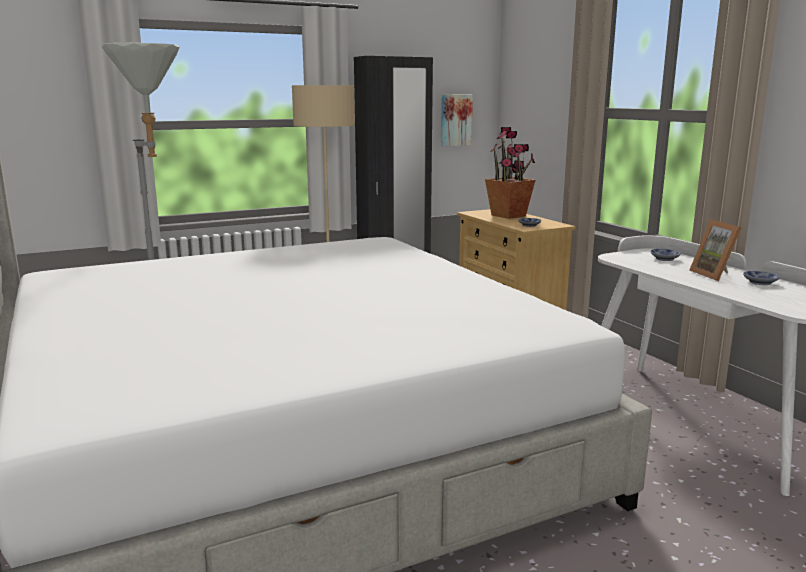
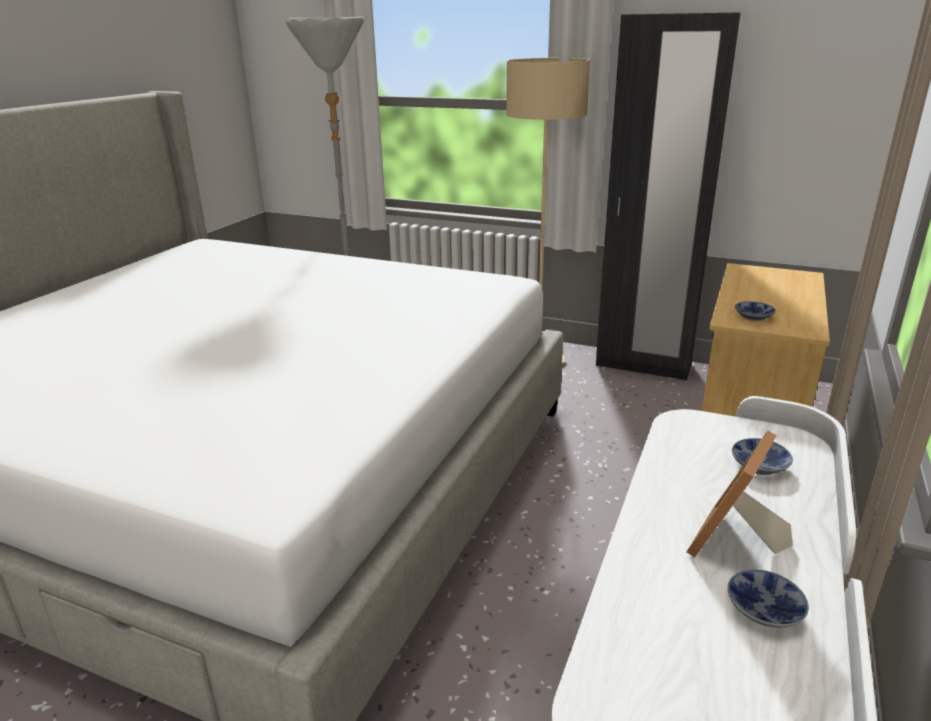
camera: 50 degrees right, 10 degrees up
(455, 120) = (804, 114): picture -> none
(509, 215) = (782, 289): potted plant -> none

